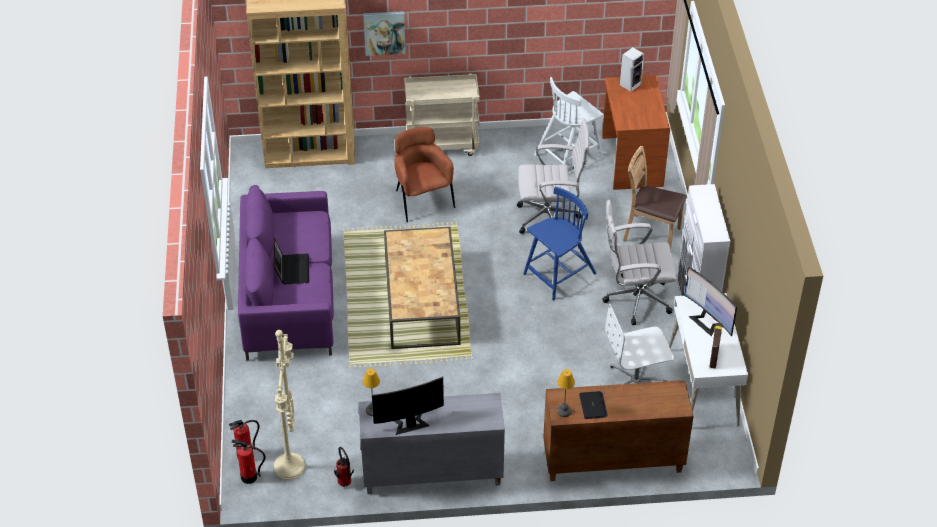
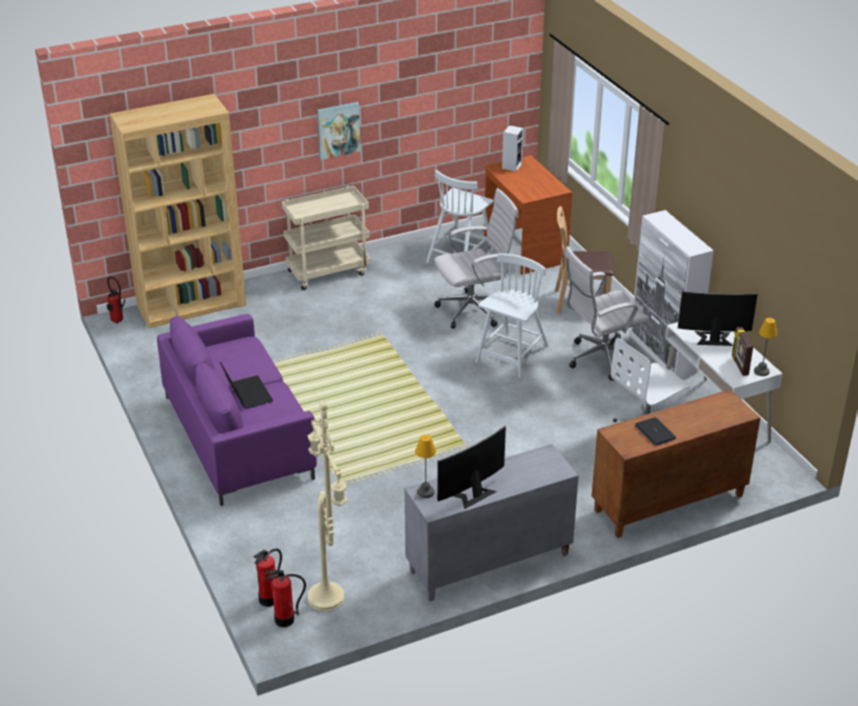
camera: 20 degrees left, 10 degrees down
(345, 484) = (399, 598): fire extinguisher -> fire extinguisher (118, 322)
(384, 32) = (257, 150): picture -> picture (338, 130)
(421, 301) = (384, 408): brown coffee table -> none
(422, 200) = (334, 322): brown armchair -> none
(558, 275) = (512, 355): blue chair -> white chair
(564, 411) = (629, 444): table lamp -> table lamp (761, 371)
(708, 321) = (713, 338): monitor -> monitor turned 150 degrees clockwise

